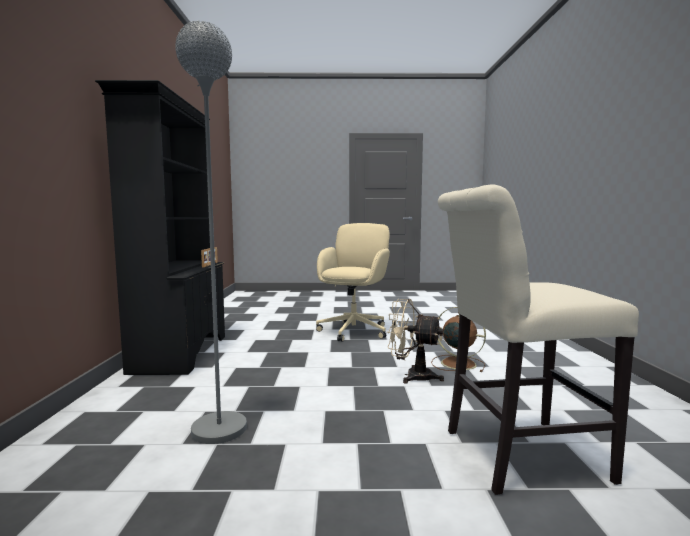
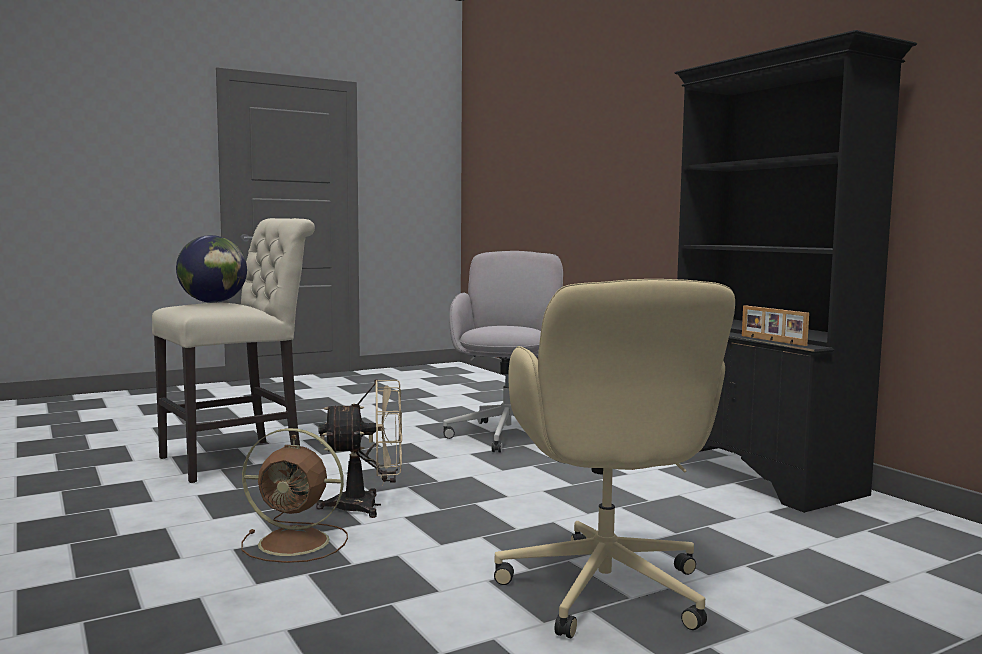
camera: 150 degrees right, 0 degrees up
(218, 429) = (507, 435): grey floor lamp -> grey office chair
(548, 284) = (213, 302): none -> globe

